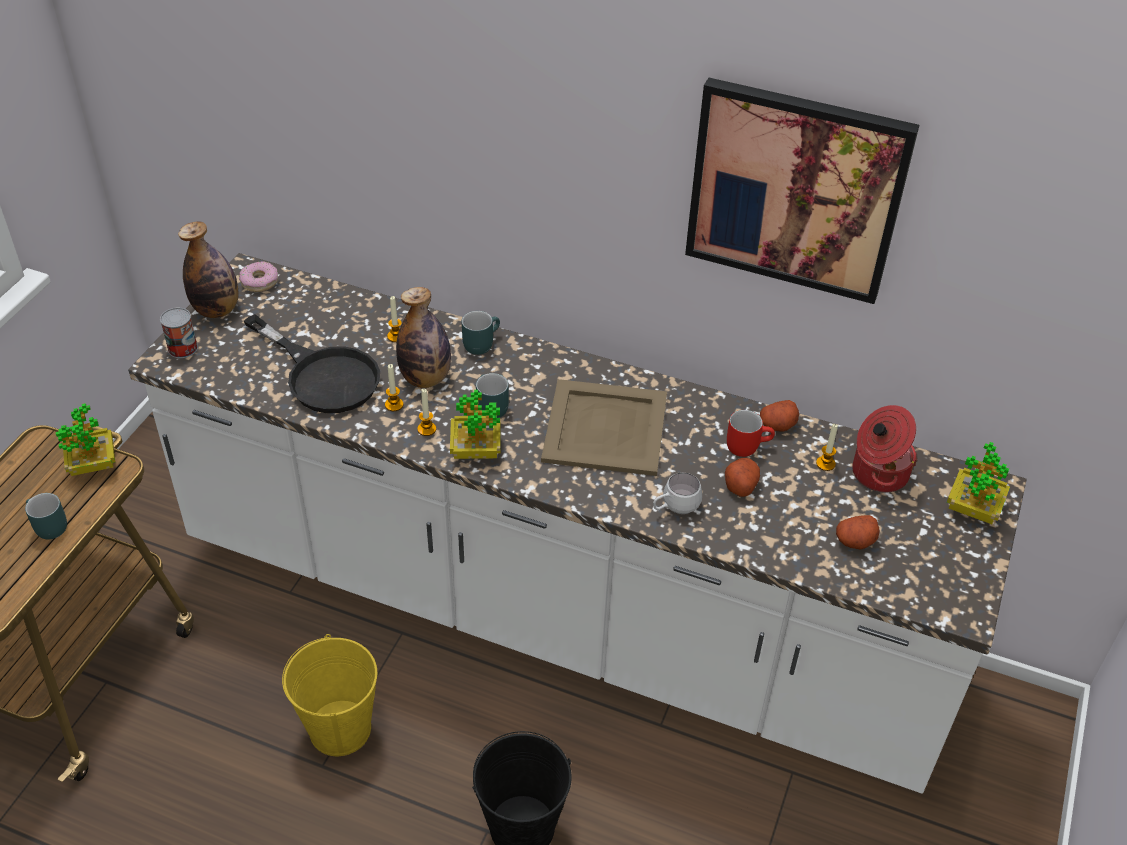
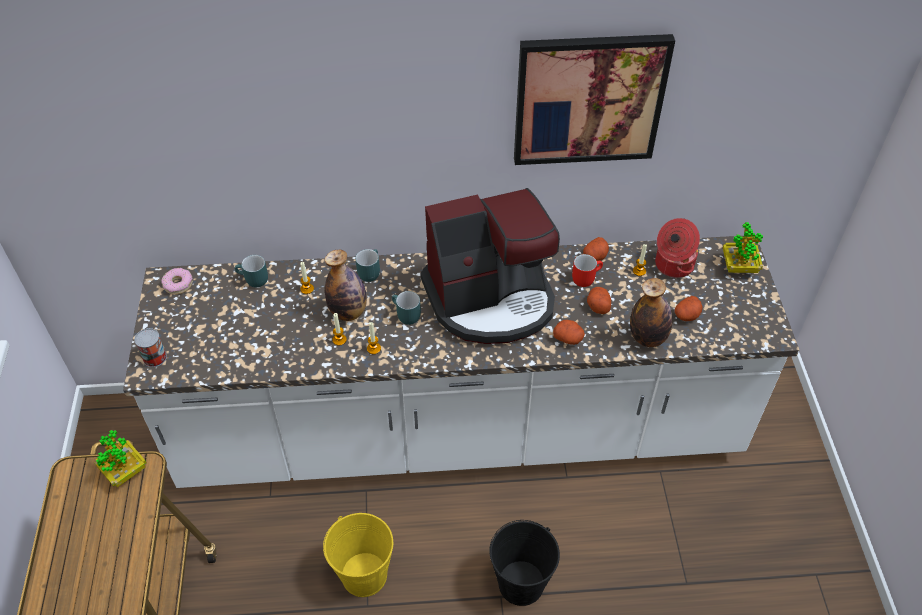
camera: 25 degrees left, 5 degrees up
(46, 527) = (121, 534): turquoise mug -> turquoise mug (253, 281)
(217, 310) = (160, 318): bottle -> bottle (647, 338)
(323, 375) = (274, 337): black frying pan -> none
(476, 450) = (416, 350): potted plant -> none
(606, 427) = (491, 299): beige tray -> coffee machine
(675, 508) = (568, 338): white mug -> potato

